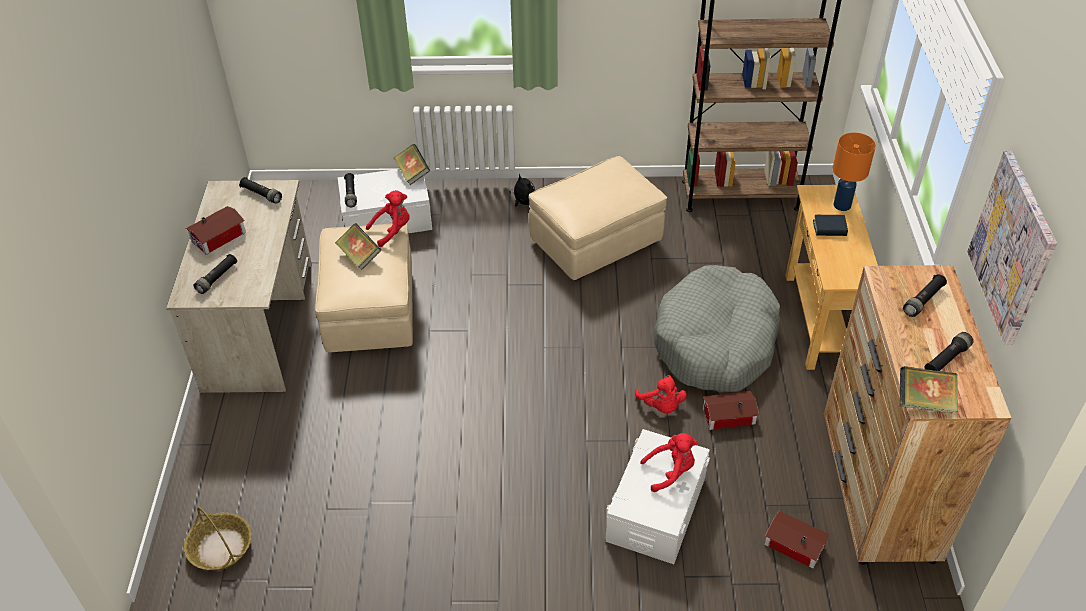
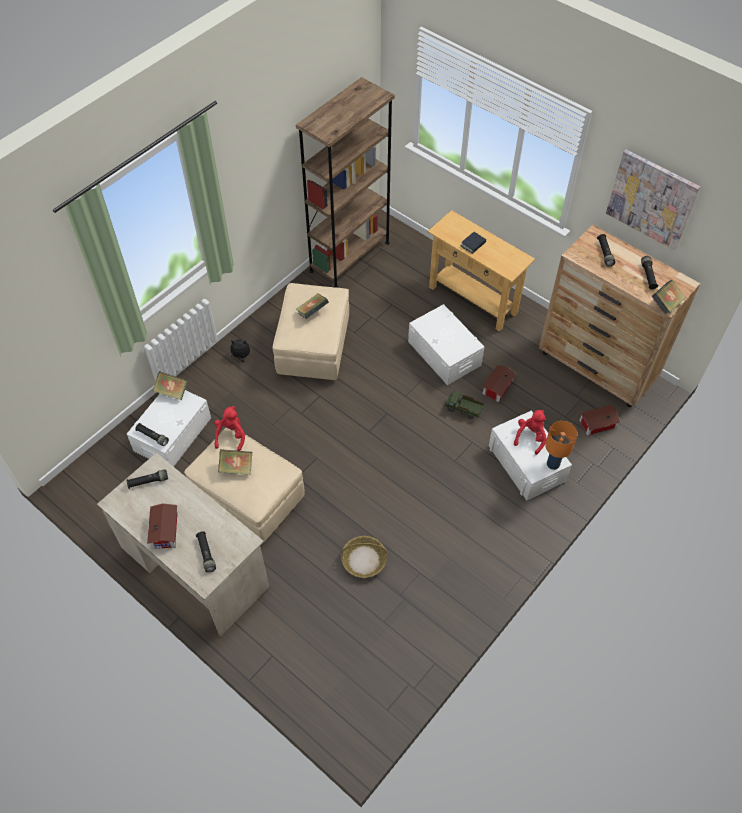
camera: 50 degrees left, 10 degrees up
(220, 548) = (361, 697): basket -> basket (363, 560)
(602, 190) = (312, 312): none -> book
(661, 406) = (463, 410): red plush toy -> toy truck
(715, 342) = (444, 353): grey dog bed -> white storage box
(841, 205) = (462, 226): orange table lamp -> orange table lamp (553, 464)

